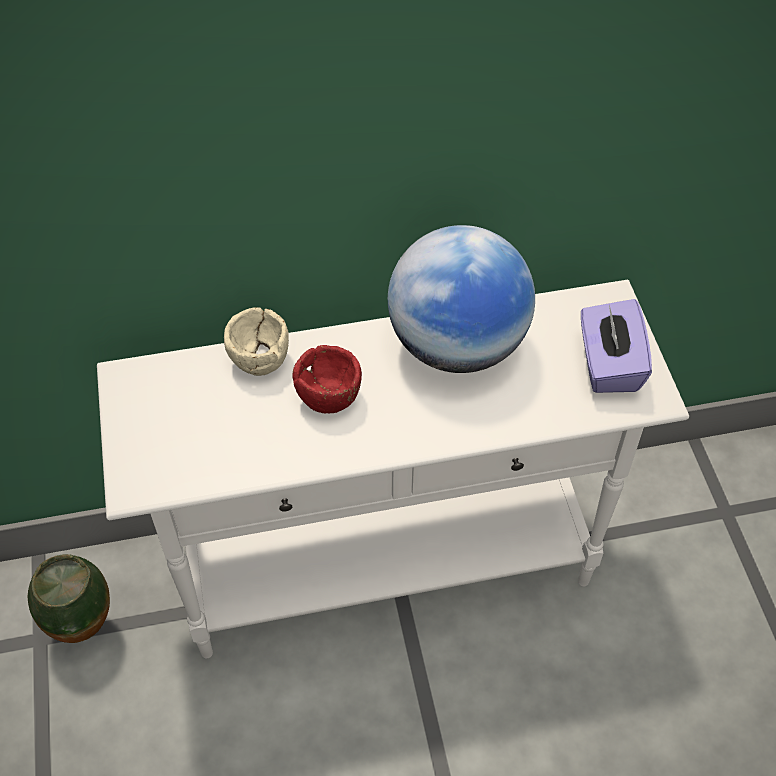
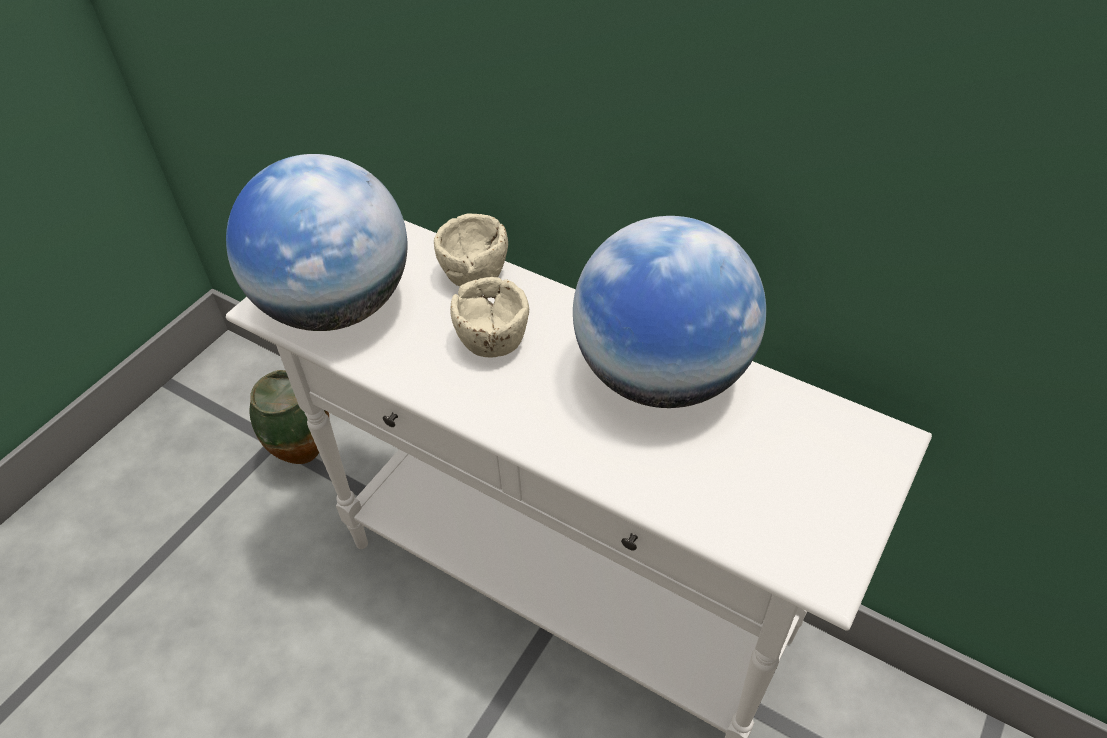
camera: 45 degrees right, 5 degrees down
(188, 449) = (337, 305): none -> globe
(329, 397) = (493, 341): red bowl -> beige bowl
(608, 365) = (805, 502): purple tissue box -> none

